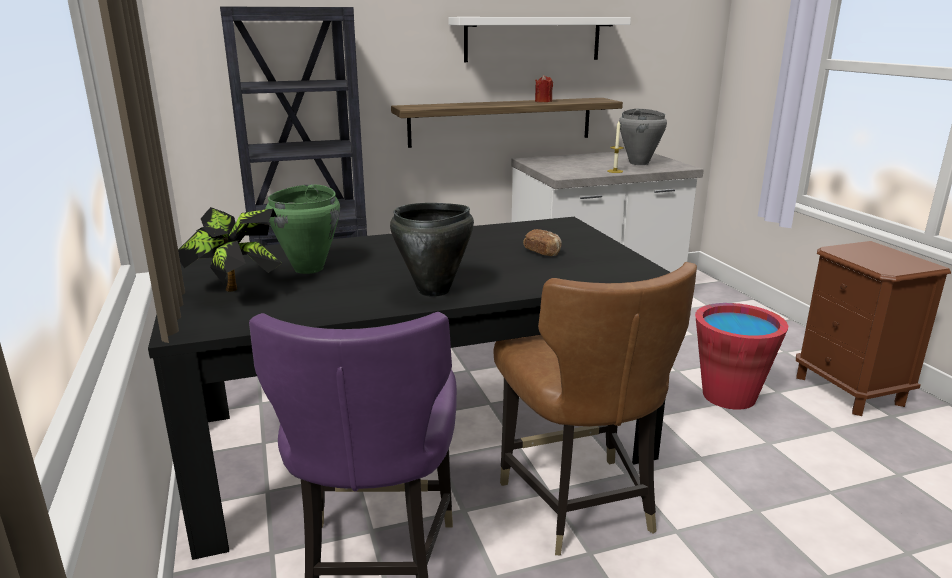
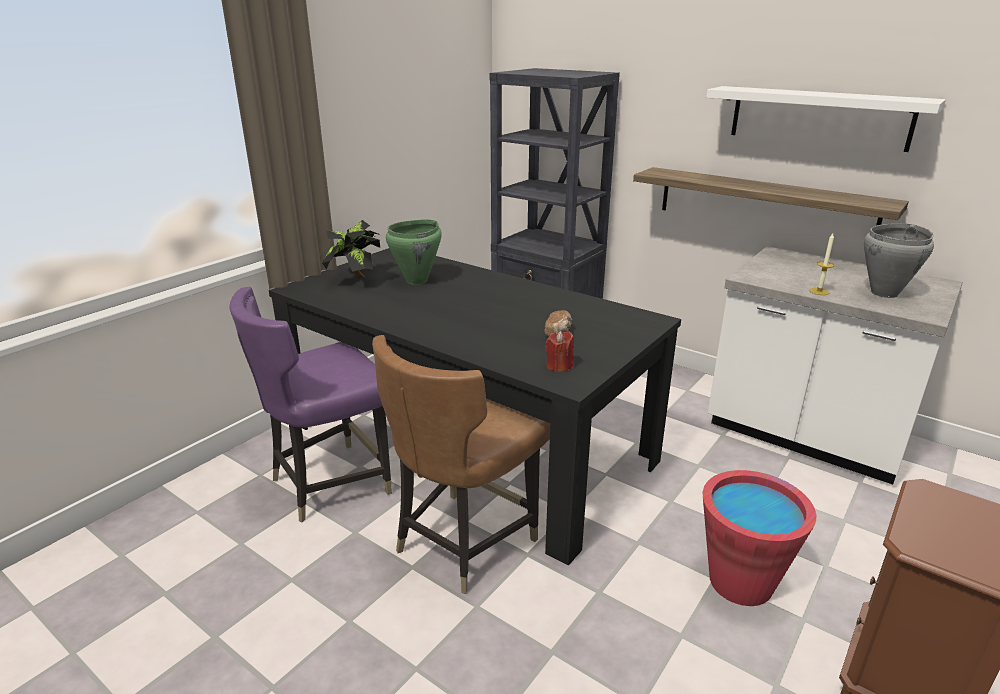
camera: 55 degrees right, 5 degrees up
(434, 291) = (424, 323): black cooking pot -> none
(543, 101) = (805, 191): red candle -> red candle (559, 366)

